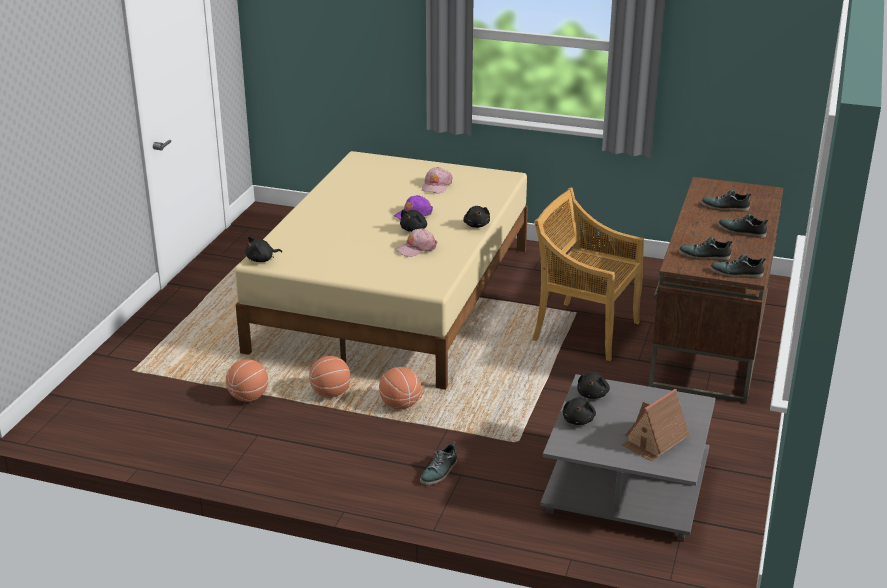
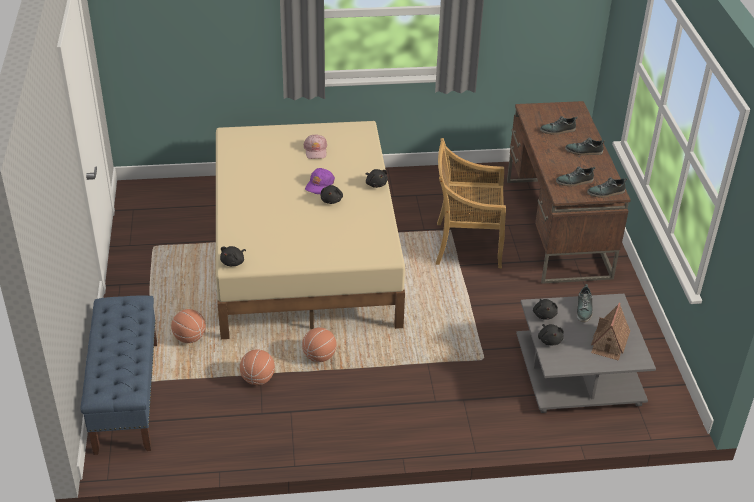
camera: 25 degrees left, 10 degrees up
(106, 378) = (126, 396): none -> blue bench
(400, 405) = (378, 351): basketball -> basketball (189, 338)
(416, 248) = (347, 219): pink cap -> none
(439, 472) = (447, 402): shoe -> shoe (584, 309)

